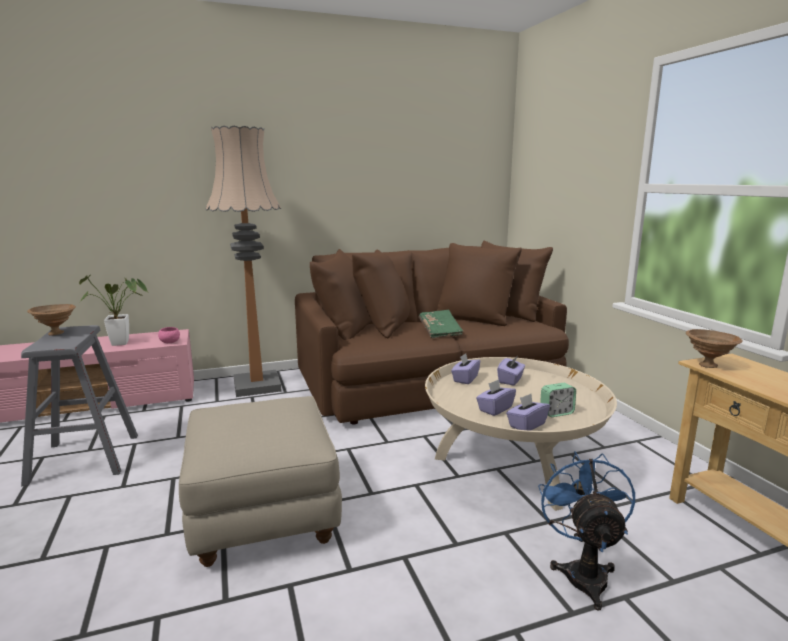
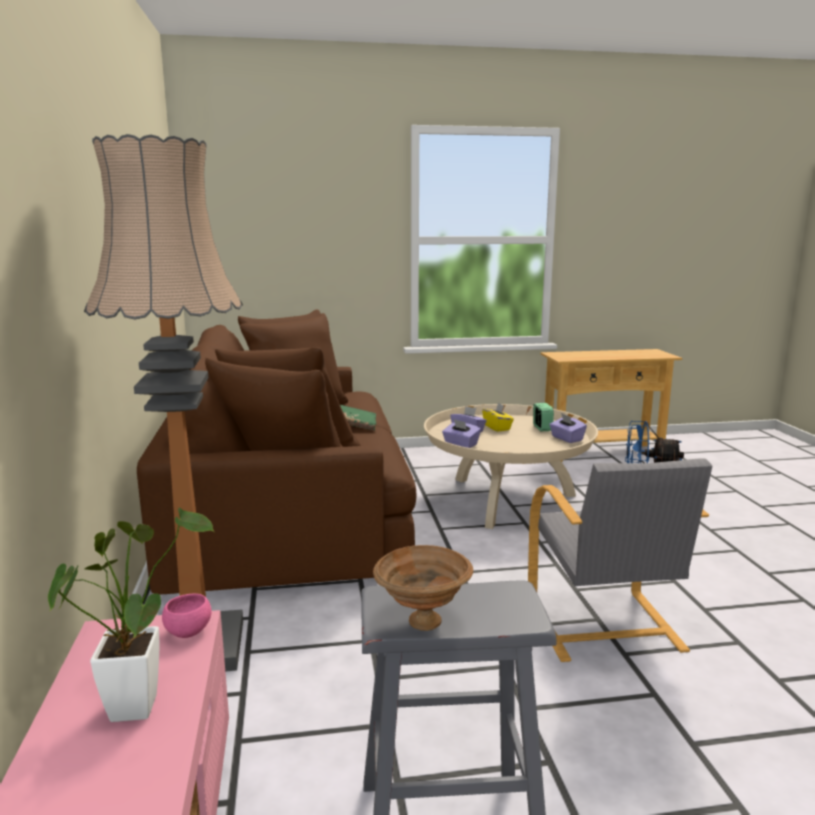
camera: 80 degrees left, 0 degrees up
(263, 514) = (603, 626): beige ottoman -> grey armchair
(495, 409) = (535, 443): purple tissue box -> none
(536, 391) = (497, 427): none -> yellow tissue box
(707, 365) = (567, 358): brown bowl -> none

